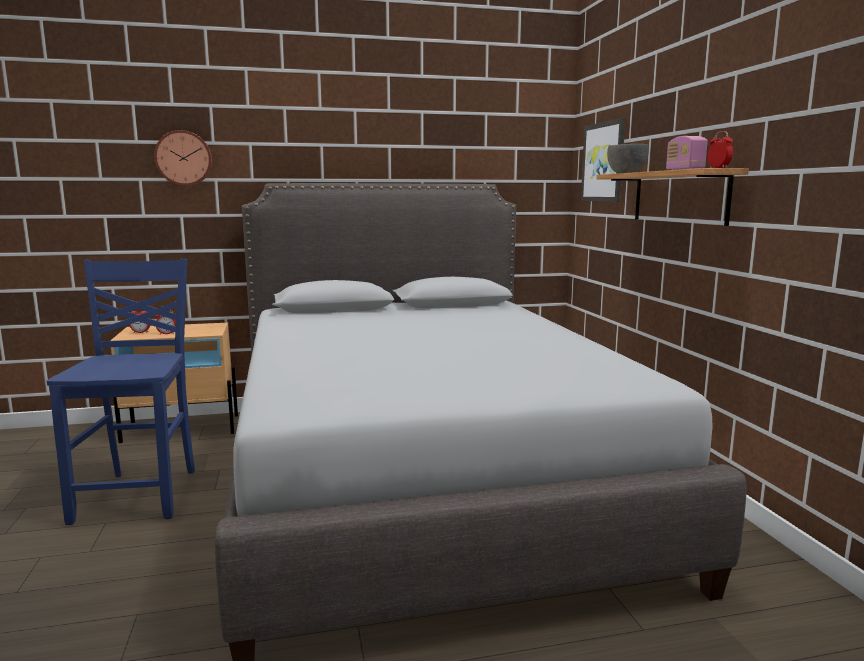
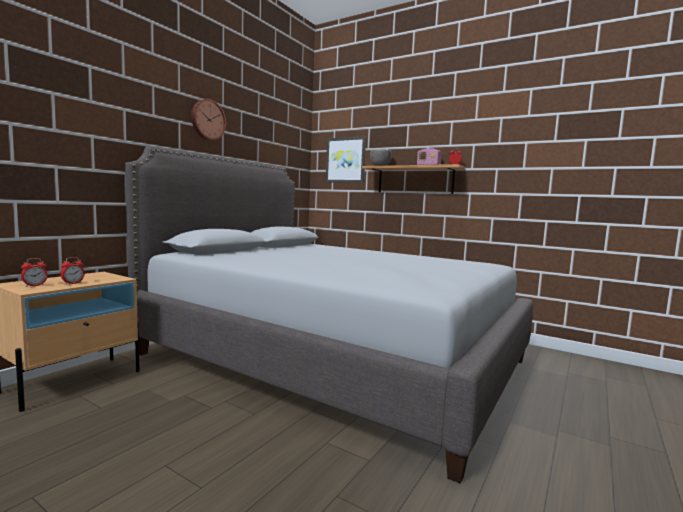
camera: 45 degrees left, 5 degrees down
(141, 494) = (151, 435): blue chair -> none
(184, 158) = (63, 110): wall clock -> wall clock (207, 120)

